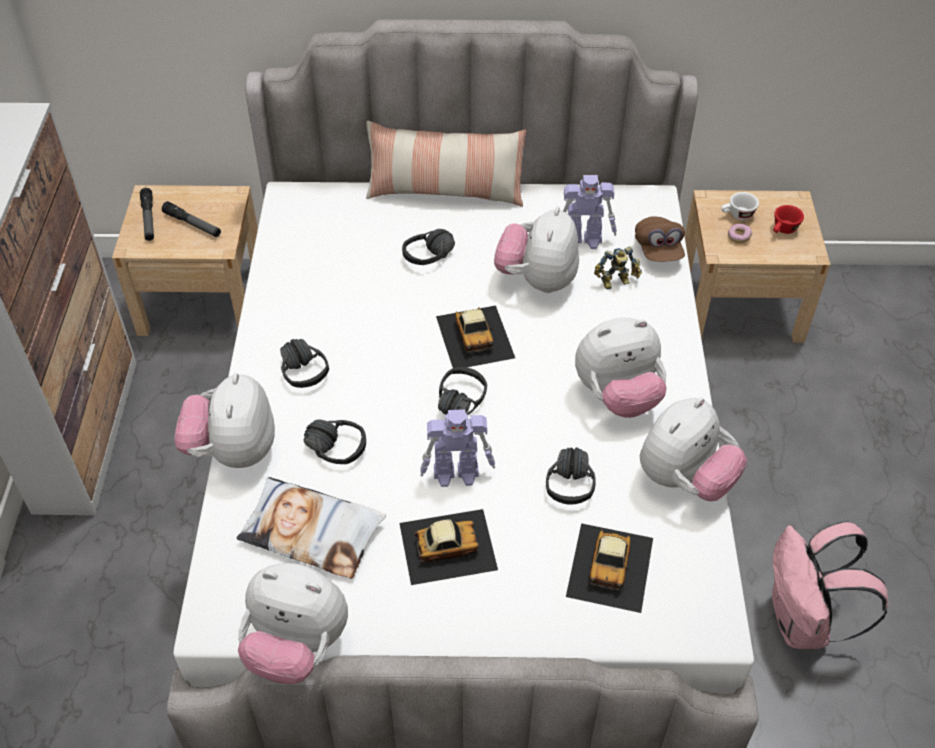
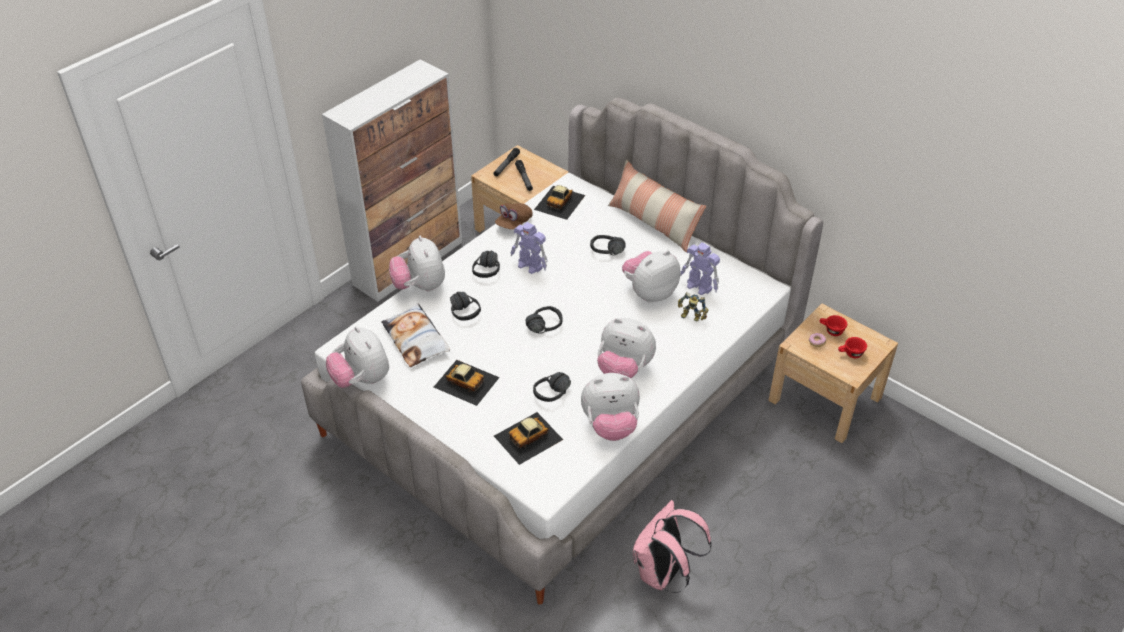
camera: 40 degrees right, 5 degrees down
(233, 451) = (420, 286): plush toy -> plush toy turned 60 degrees counterclockwise
(457, 473) = (505, 355): toy robot -> toy robot (530, 266)
(475, 336) = (585, 301): toy car -> toy car (560, 202)
(658, 250) = (735, 314): brown cap -> brown cap (514, 223)
(737, 215) = (831, 331): white cup -> red cup

